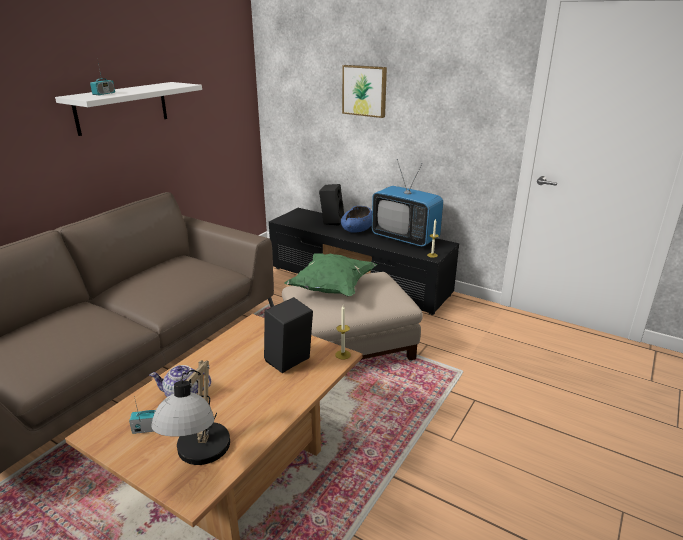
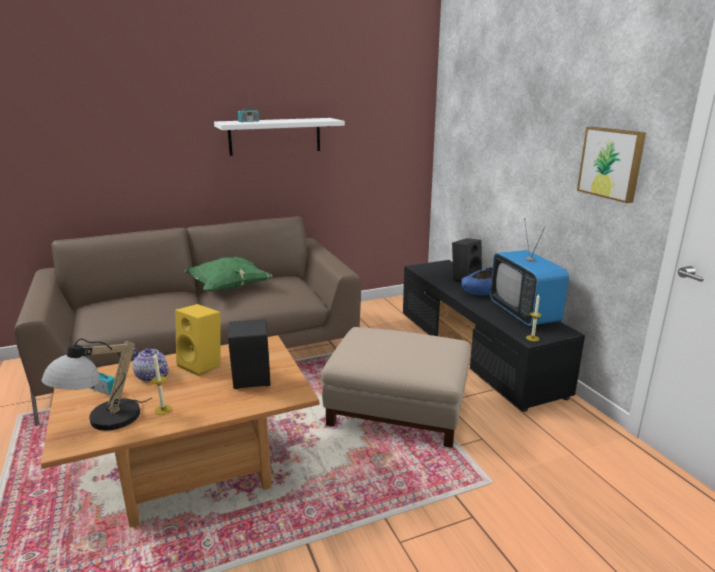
camera: 35 degrees right, 5 degrees down
(220, 364) = (203, 365): none -> yellow speaker
(332, 288) = (387, 339): green pillow -> green pillow (228, 288)
(343, 354) = (301, 394): candle -> candle (163, 410)
(365, 90) = (516, 139): picture -> picture (612, 163)

